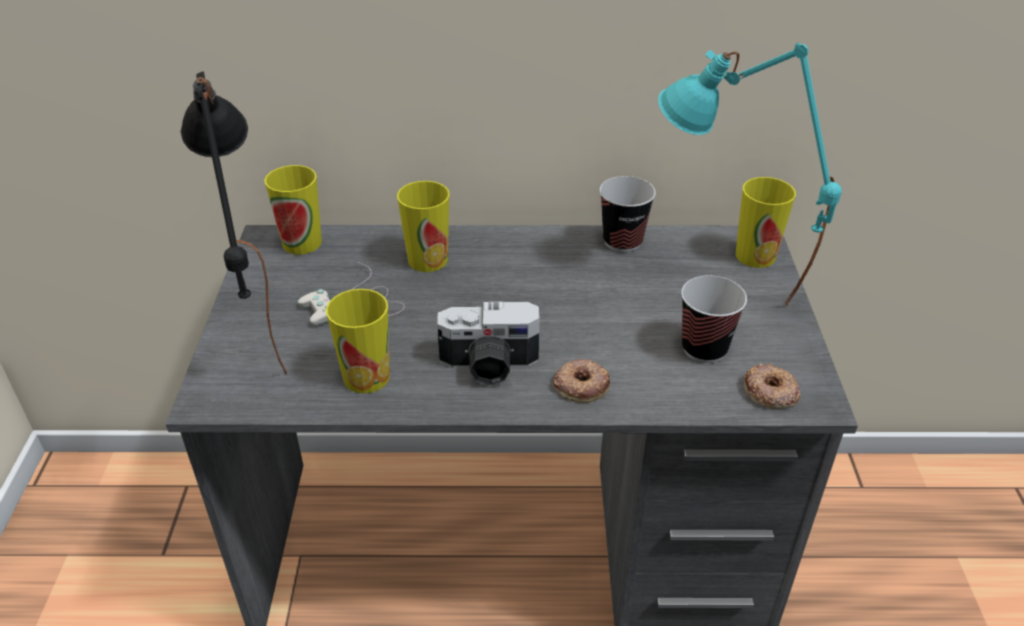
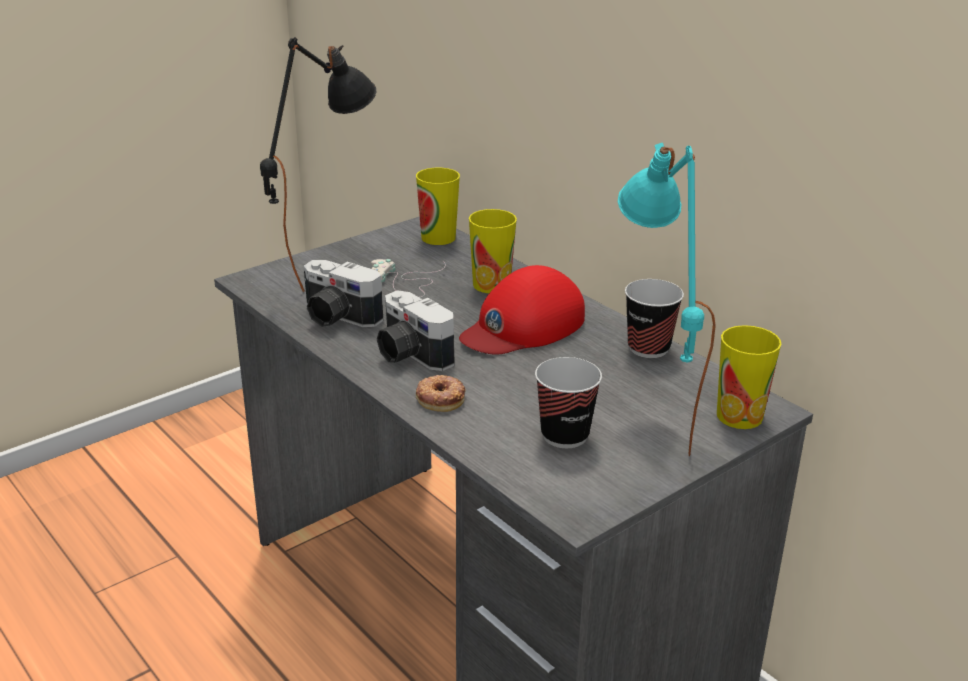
camera: 50 degrees right, 10 degrees down
(366, 377) = (337, 317): cup -> camera
(517, 281) = (523, 326): none -> red cap
(770, 392) = (555, 486): donut -> none

